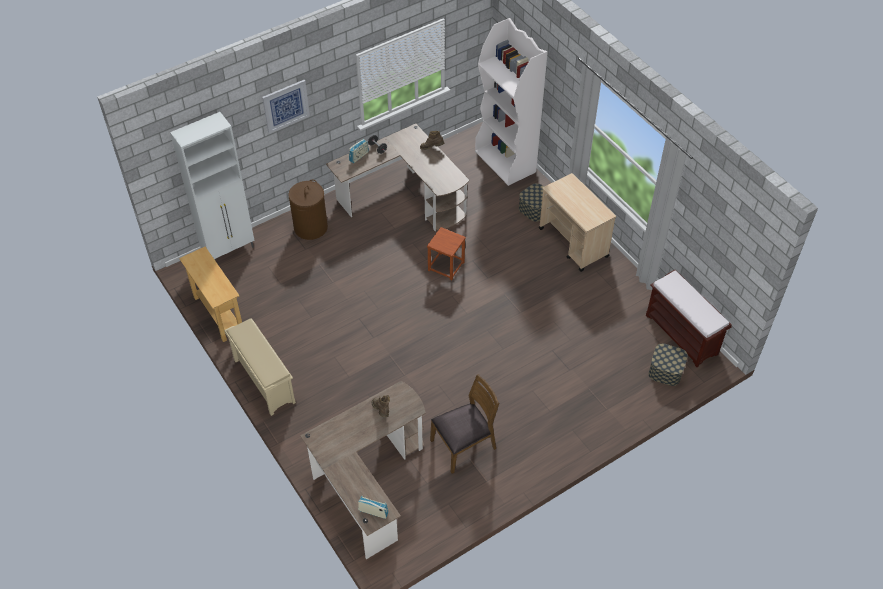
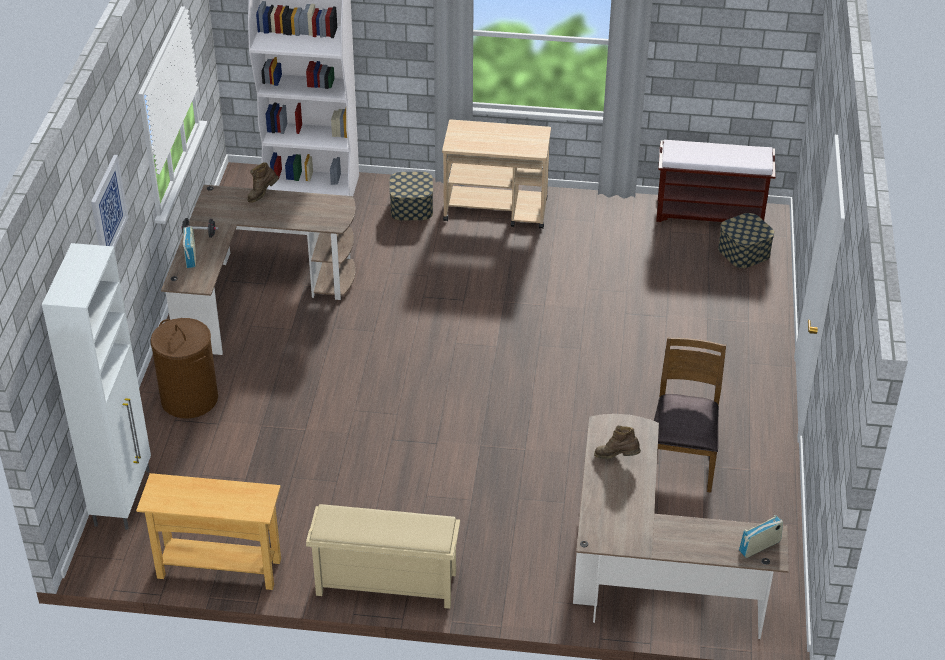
camera: 50 degrees left, 10 degrees down
(446, 266) = (405, 322): brown stool -> none

